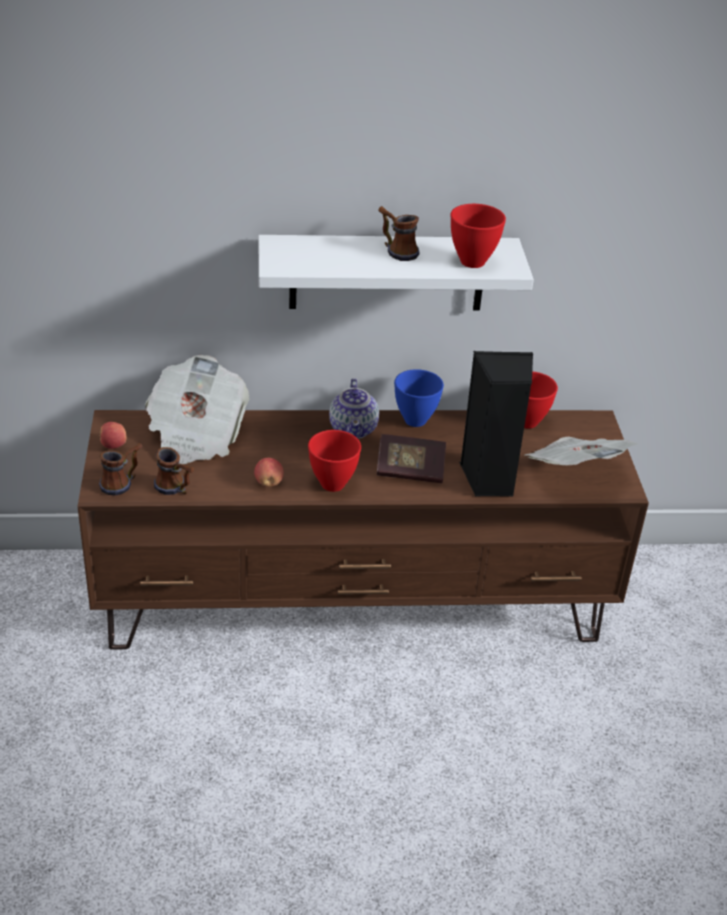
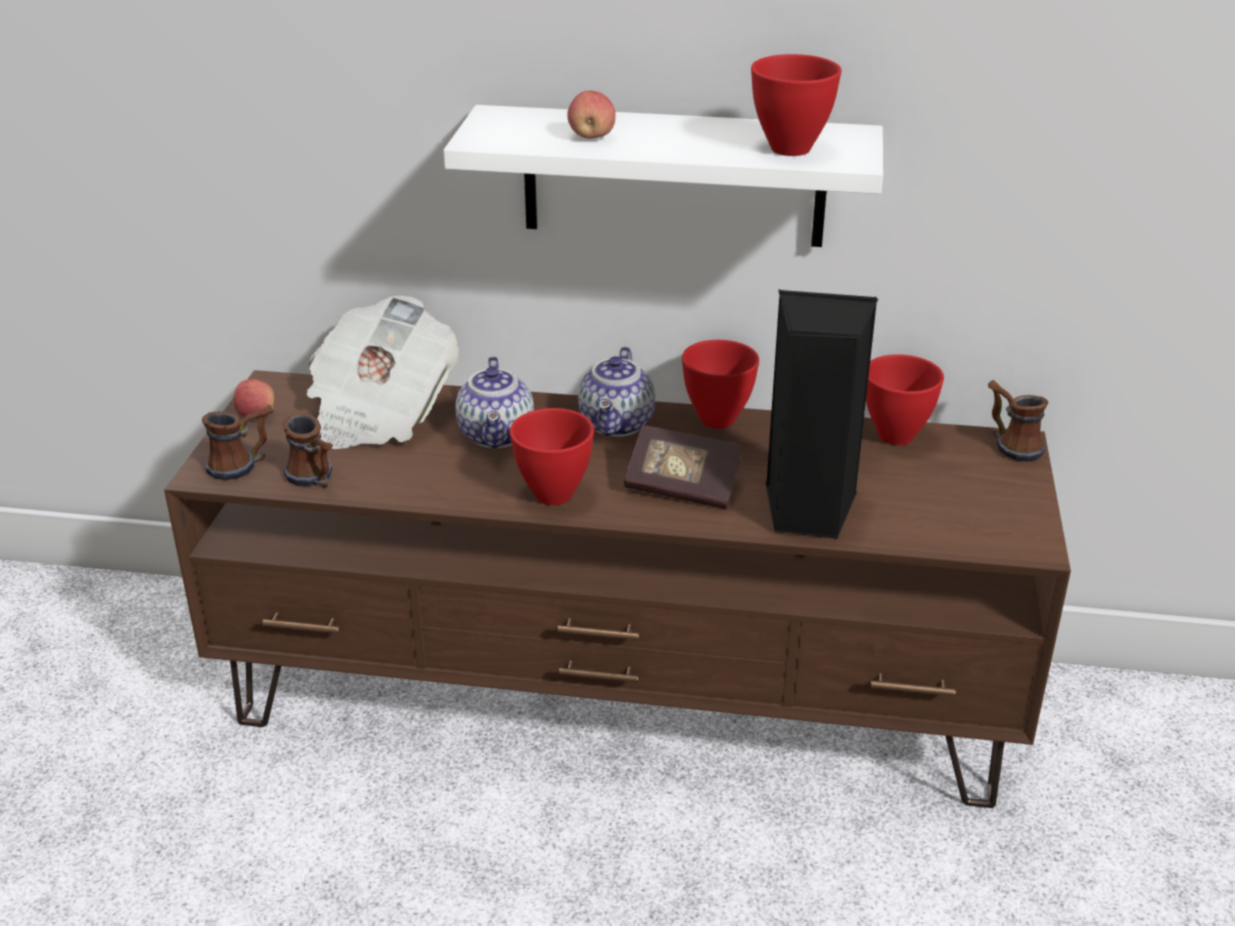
camera: 15 degrees right, 5 degrees down
(268, 482) = (457, 484): apple -> apple (591, 137)
(281, 445) = (498, 435): none -> teapot
(396, 250) = (674, 130): mug -> mug (1010, 444)
(416, 420) = (719, 419): blue bowl -> red bowl
(575, 471) = (955, 512): newspaper -> none

